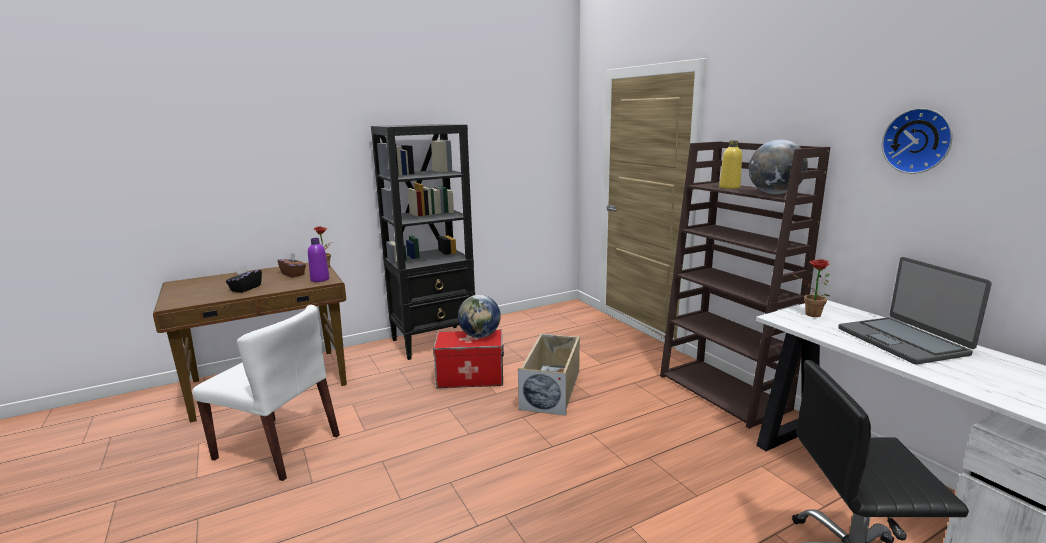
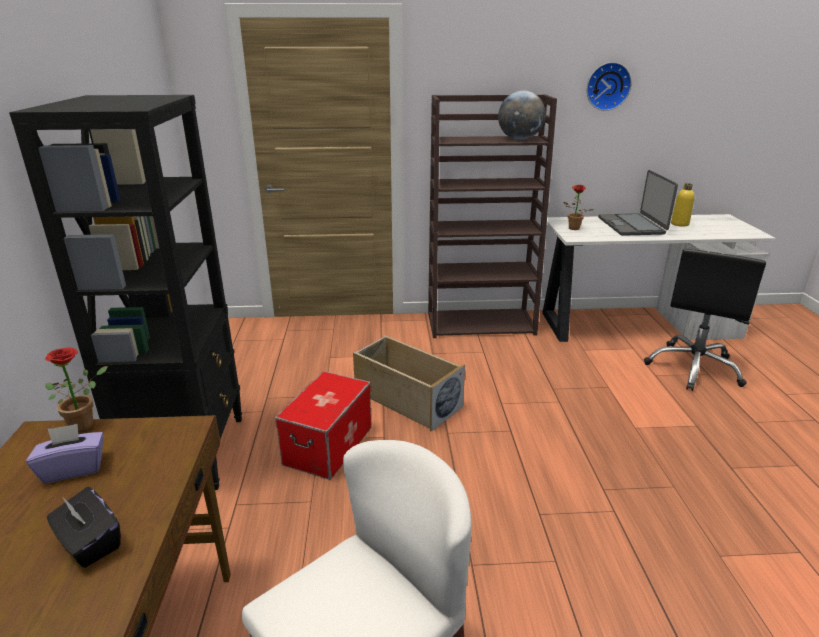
camera: 65 degrees left, 10 degrees up
(293, 274) = (74, 468): brown tissue box -> purple tissue box
(320, 279) = (163, 437): purple bottle -> none
(480, 336) = (327, 389): globe -> none
(729, 187) = (472, 140): yellow bottle -> yellow bottle (679, 224)
(902, 341) = (632, 226): laptop -> laptop turned 75 degrees clockwise

